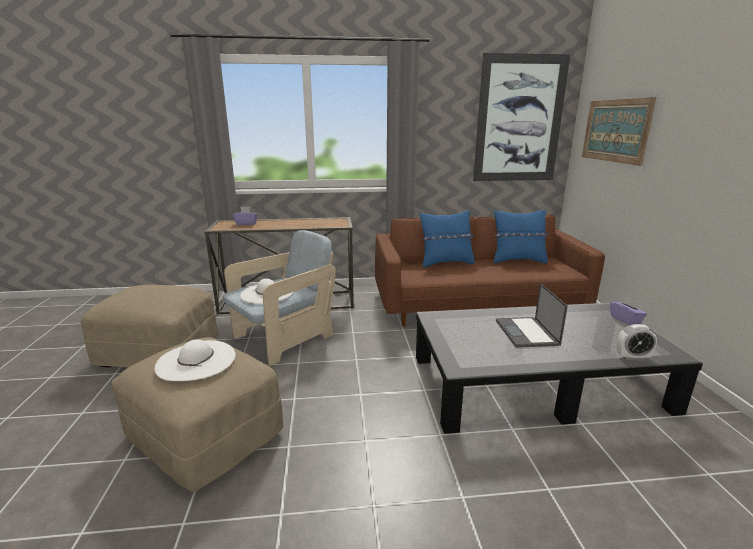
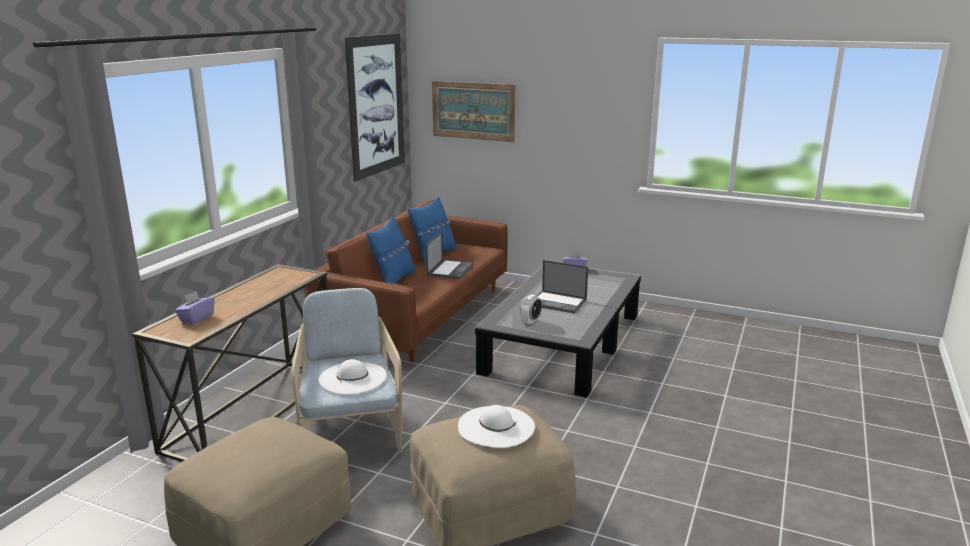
camera: 60 degrees left, 0 degrees up
(499, 272) = (450, 270): none -> laptop
(632, 357) = (620, 288): alarm clock -> alarm clock (530, 323)

